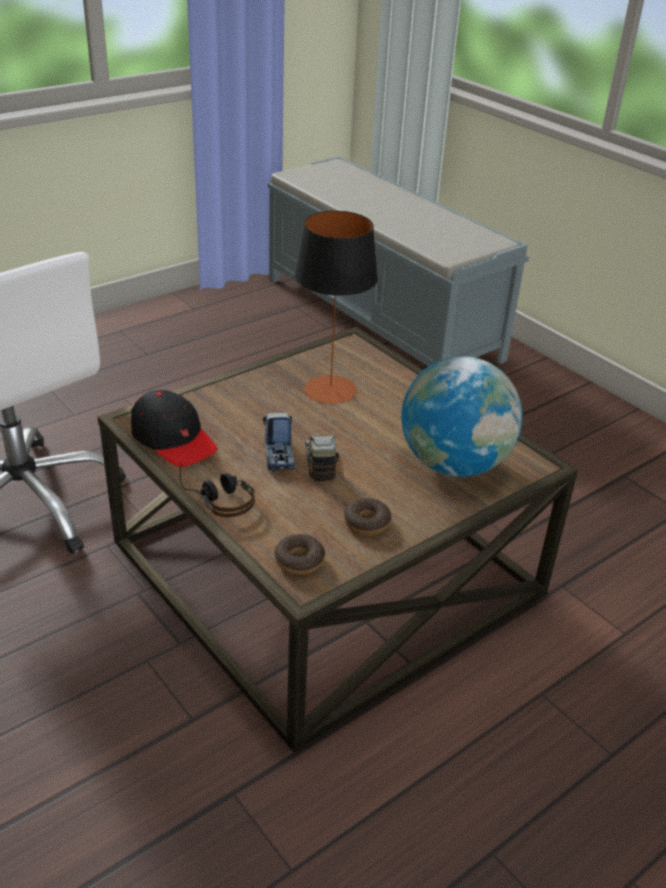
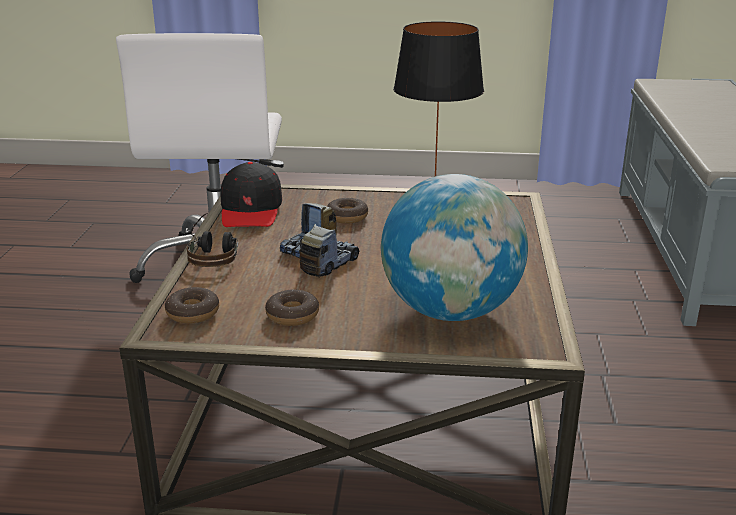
camera: 45 degrees right, 10 degrees down
(260, 411) = (347, 217): none -> donut

